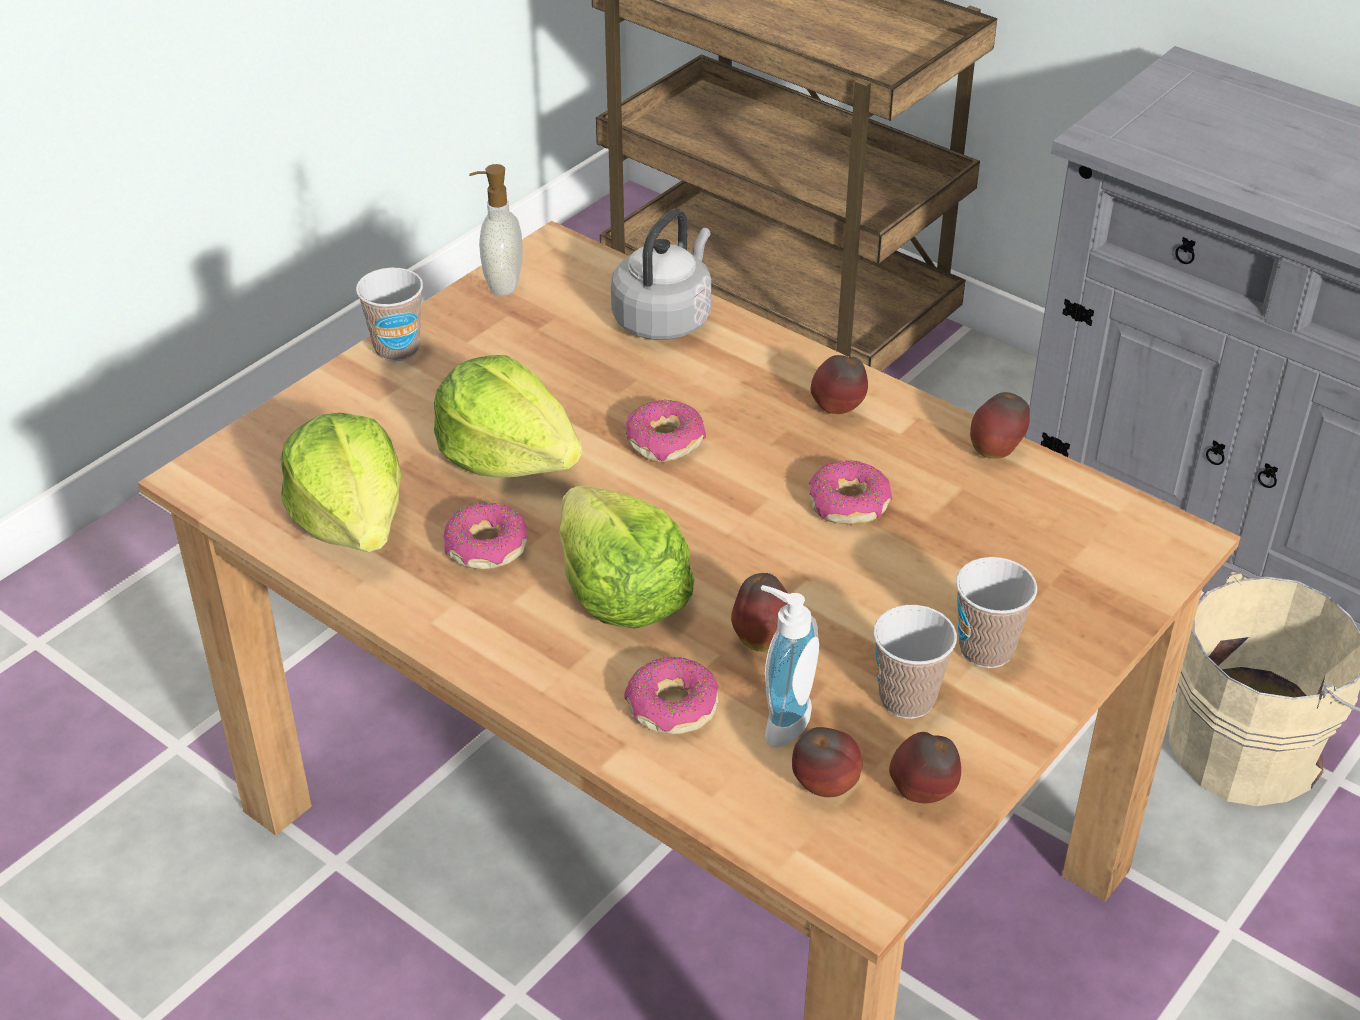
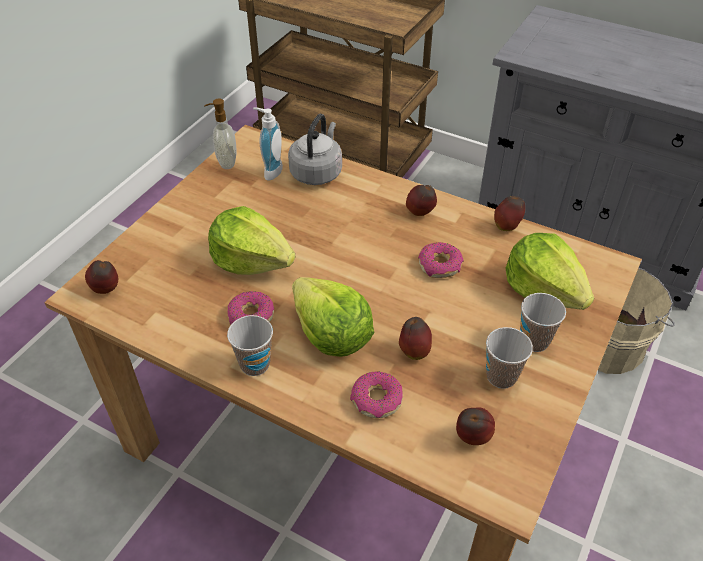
camera: 10 degrees left, 5 degrees up
(352, 520) = (172, 309): lettuce -> lettuce (544, 290)
(397, 348) = (177, 205): cup -> cup (255, 364)
(665, 441) = (334, 242): donut -> none
(780, 720) = (437, 399): soap dispenser -> soap dispenser (270, 171)
(923, 795) = (526, 434): apple -> apple (107, 290)

